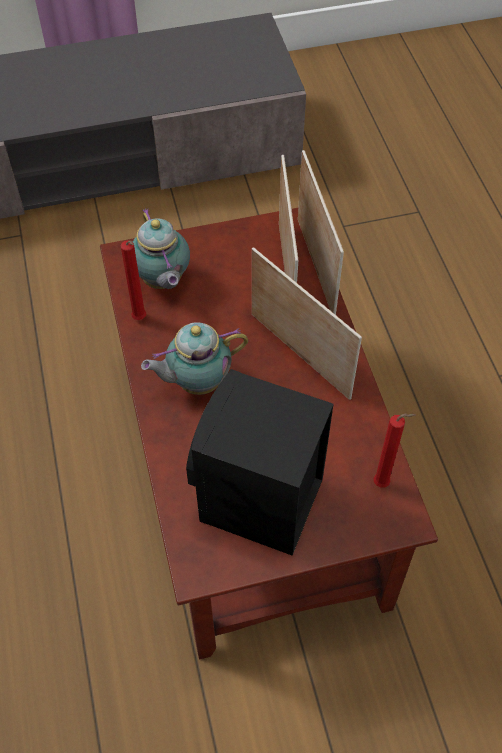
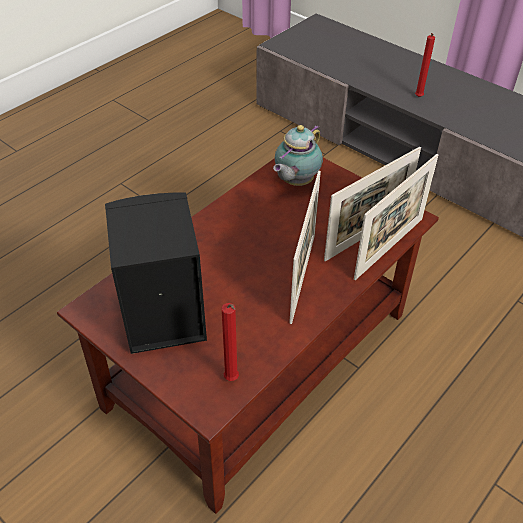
camera: 55 degrees right, 10 degrees down
(140, 319) = (255, 188): red candle -> red candle (418, 97)
(196, 382) = (231, 237): teapot -> none

